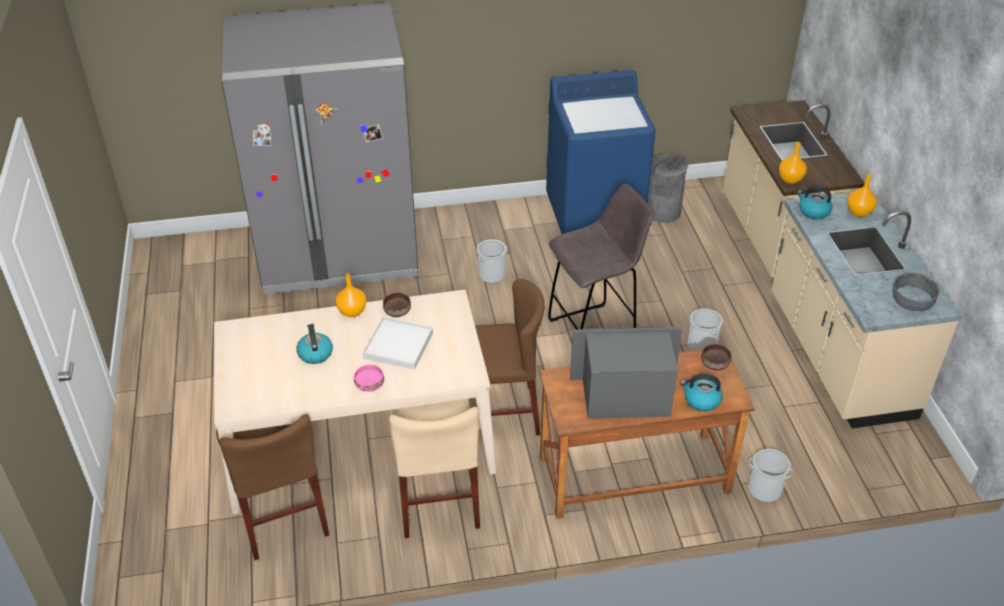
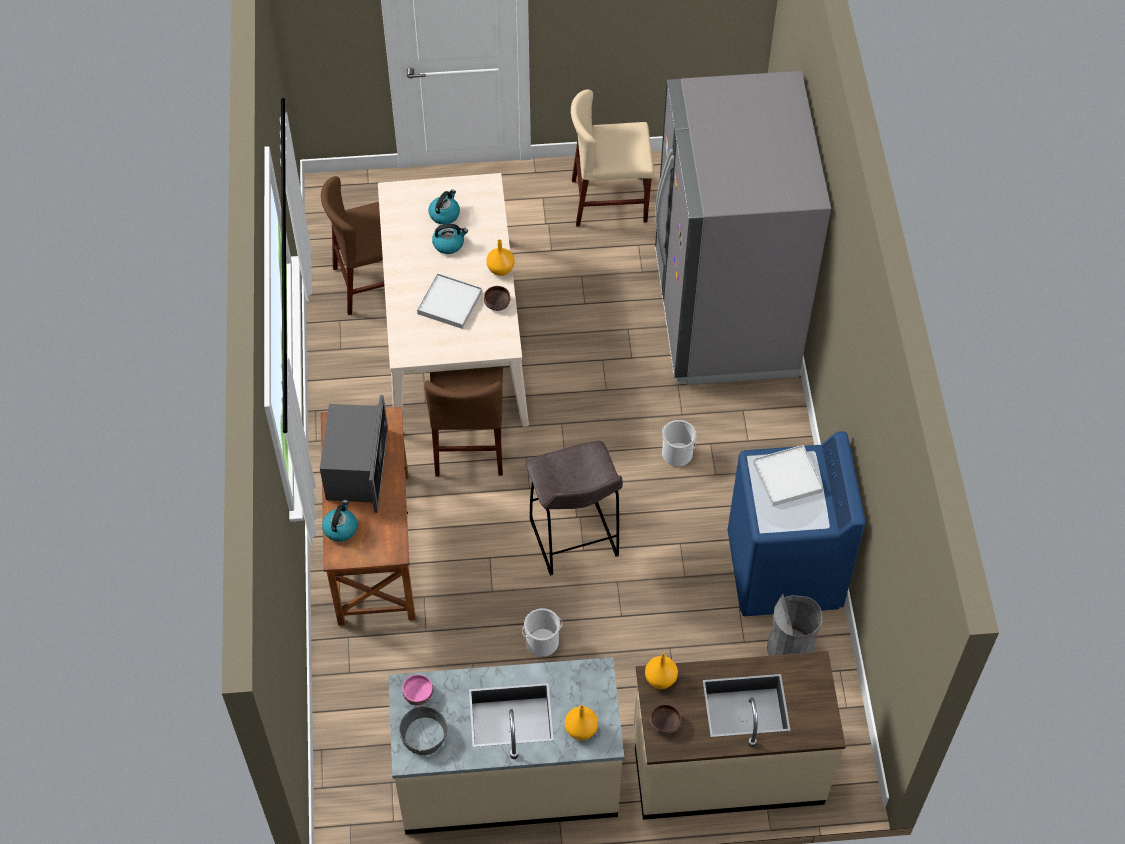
camera: 95 degrees right, 15 degrees up
(370, 385) = (403, 282): pink bowl -> pink bowl (417, 694)
(437, 498) = (373, 391): beige chair -> beige chair (609, 201)
(591, 114) = (787, 477): none -> white tray
(714, 363) = (386, 549): brown bowl -> brown bowl (664, 723)
(764, 489) = (337, 656): bucket -> none
(813, 211) = (587, 680): kettle -> kettle (444, 214)

